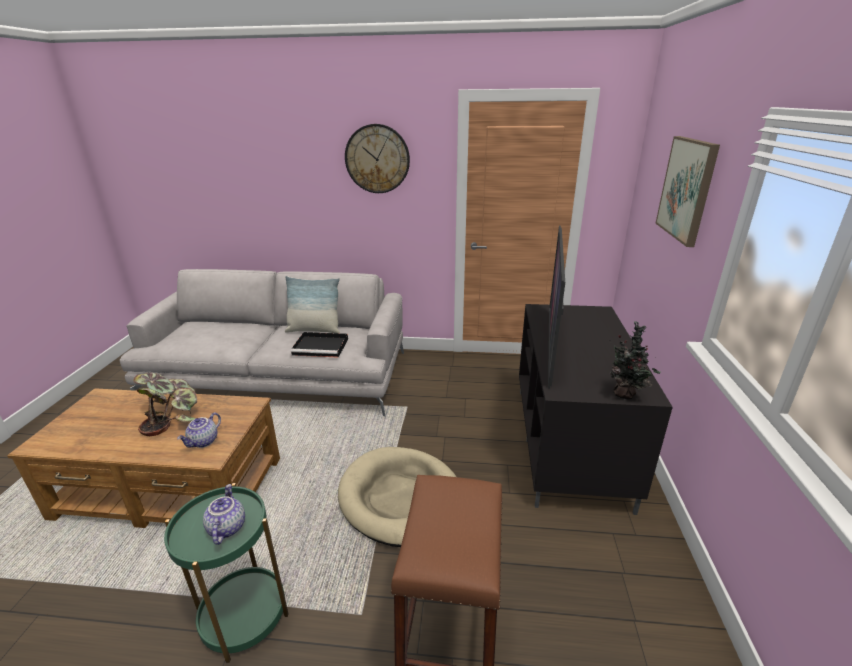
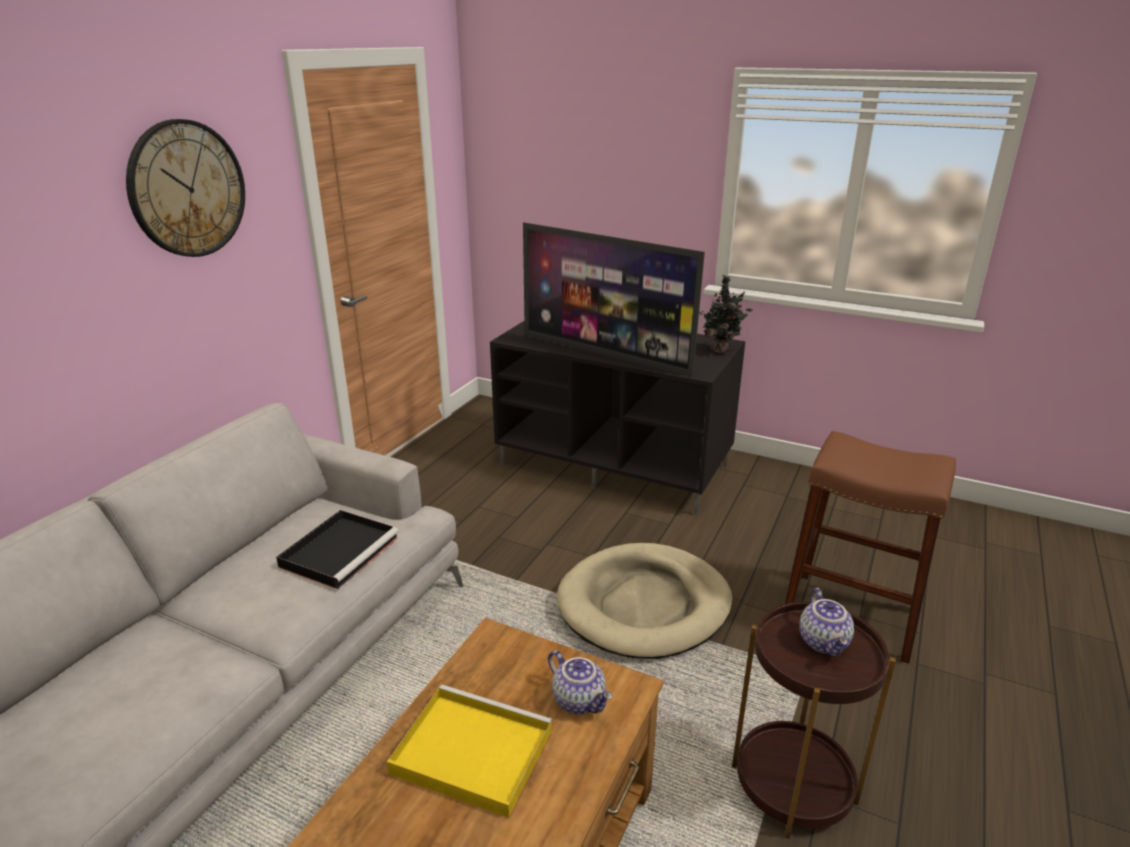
camera: 70 degrees left, 0 degrees up
(172, 417) = (469, 752): potted plant -> yellow tray
(226, 527) = (824, 642): teapot -> teapot turned 105 degrees counterclockwise
(244, 615) = (793, 784): green side table -> brown side table
(314, 330) = (260, 552): pillow -> none
(687, 189) = (614, 153): picture -> none

